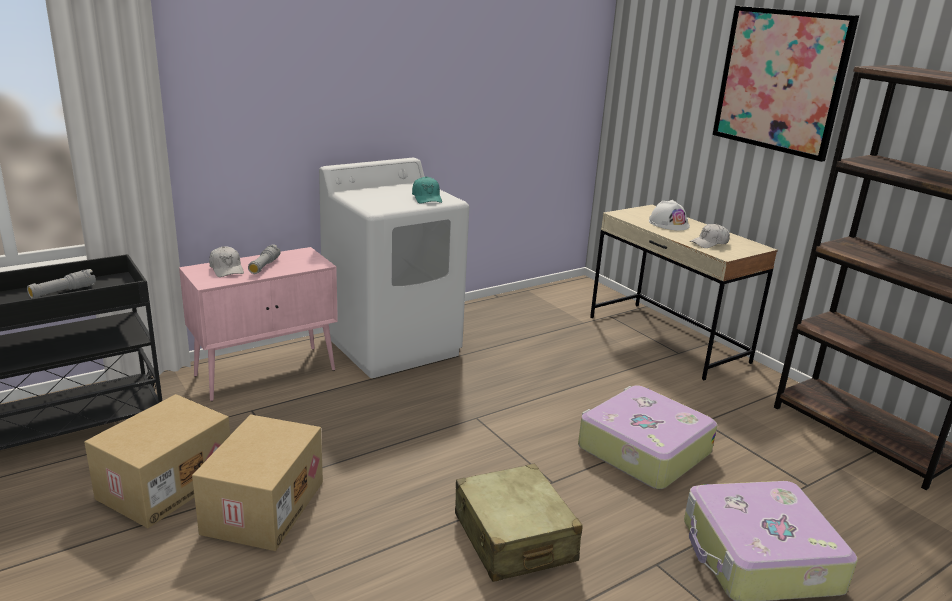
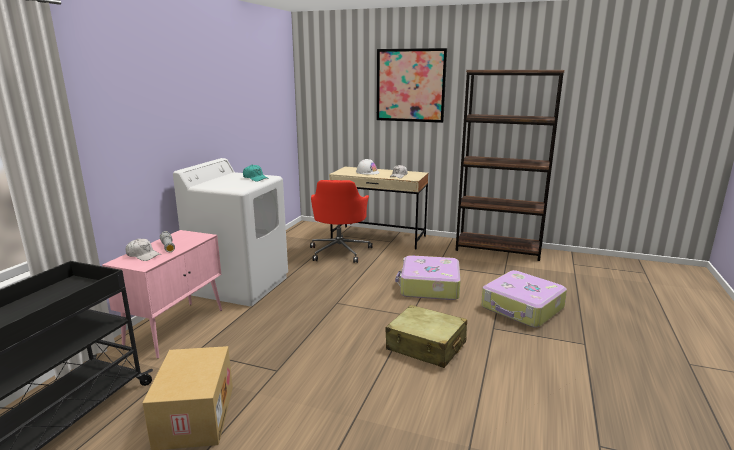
camera: 35 degrees left, 5 degrees down
(63, 292) = (40, 302): grey flashlight -> none
(262, 506) = (278, 396): cardboard box -> none
(578, 342) = (340, 251): none -> red office chair

